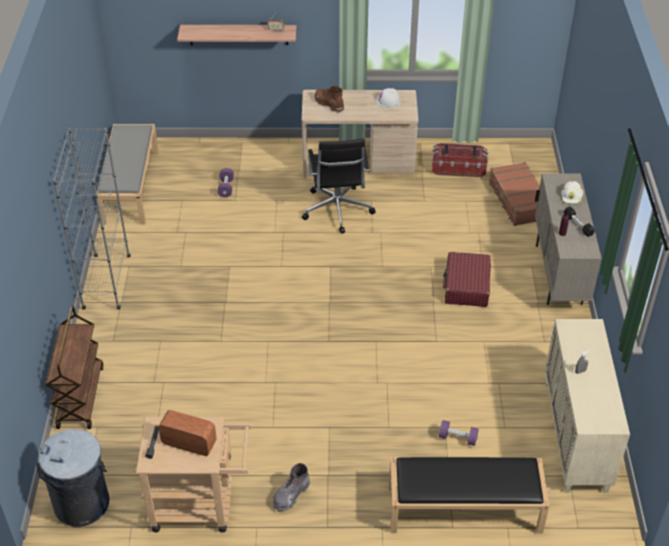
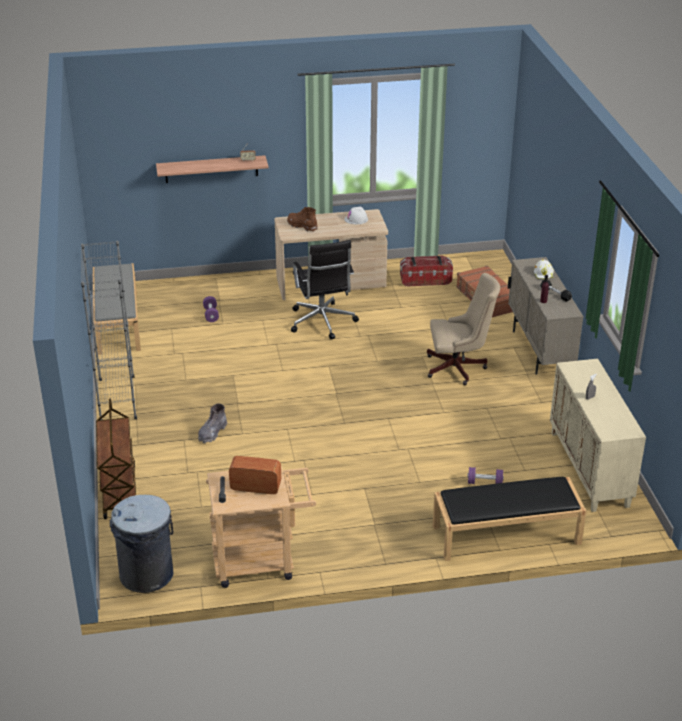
camera: 10 degrees left, 10 degrees down
(291, 495) = (344, 544): grey boot -> grey boot (212, 433)
(466, 286) = (459, 368): red suitcase -> beige office chair

